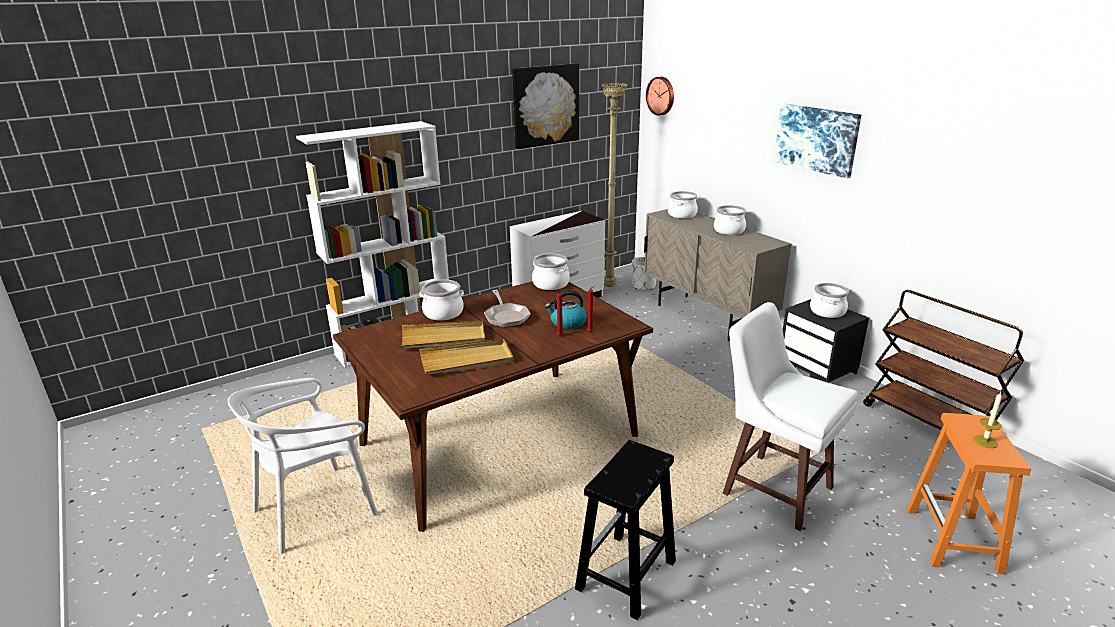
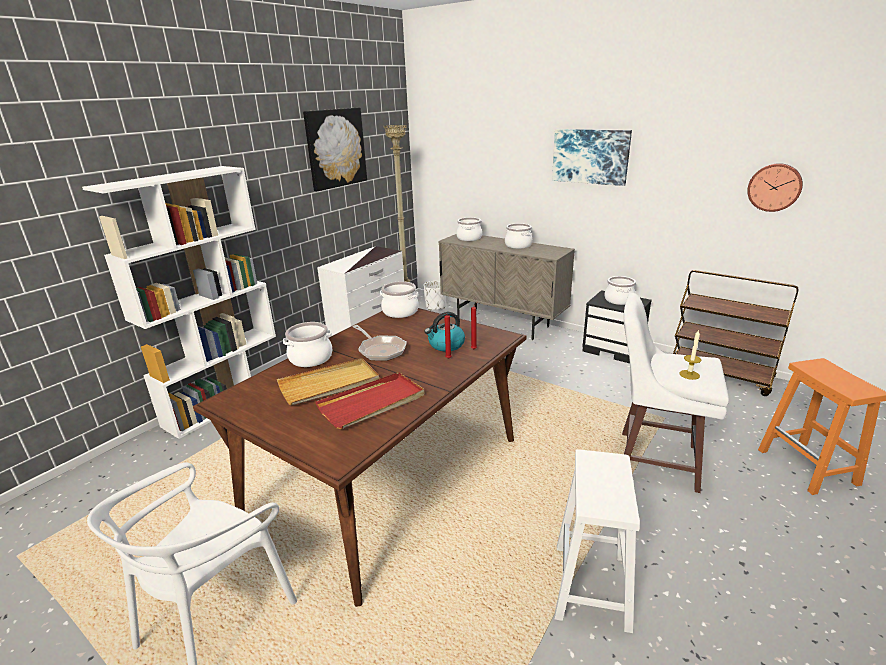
camera: 20 degrees left, 0 degrees up
(467, 360) = (372, 403): beige tray -> red tray
(626, 576) = (591, 587): black stool -> white stool
(661, 96) = (431, 136): wall clock -> wall clock (774, 187)
(985, 441) = (840, 379): candle -> candle (689, 374)

